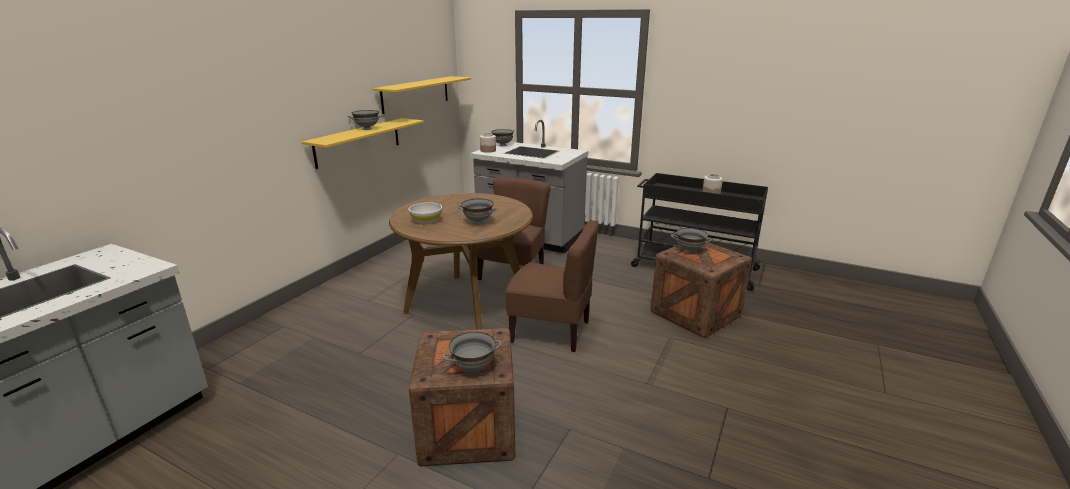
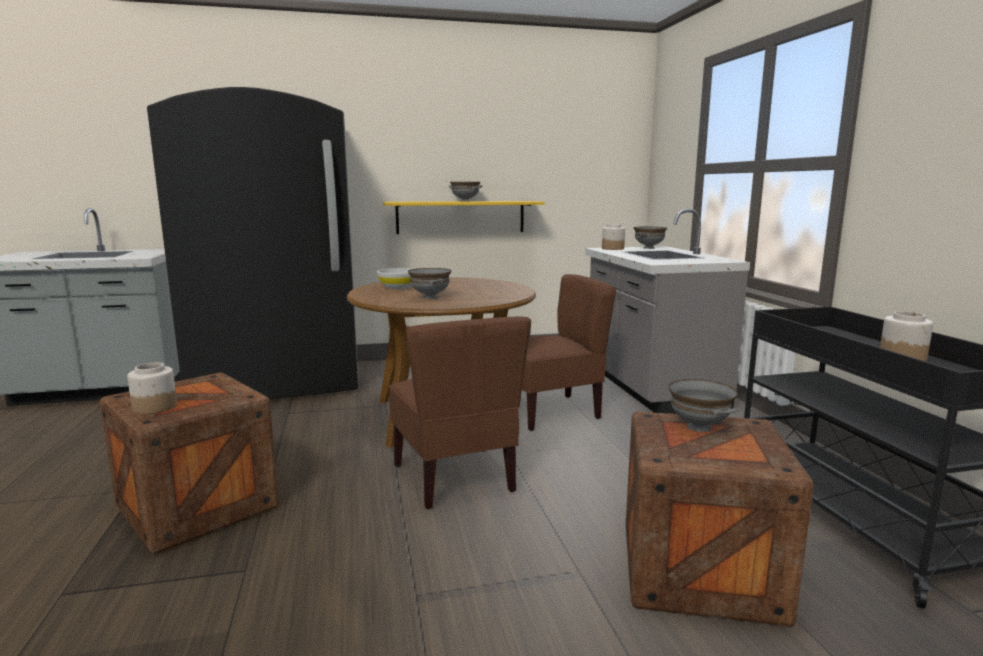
camera: 50 degrees right, 10 degrees down
(282, 338) = (280, 382): none -> black fridge
(416, 94) = (564, 175): yellow shelf -> none
(473, 368) = (154, 407): grey bowl -> jar

